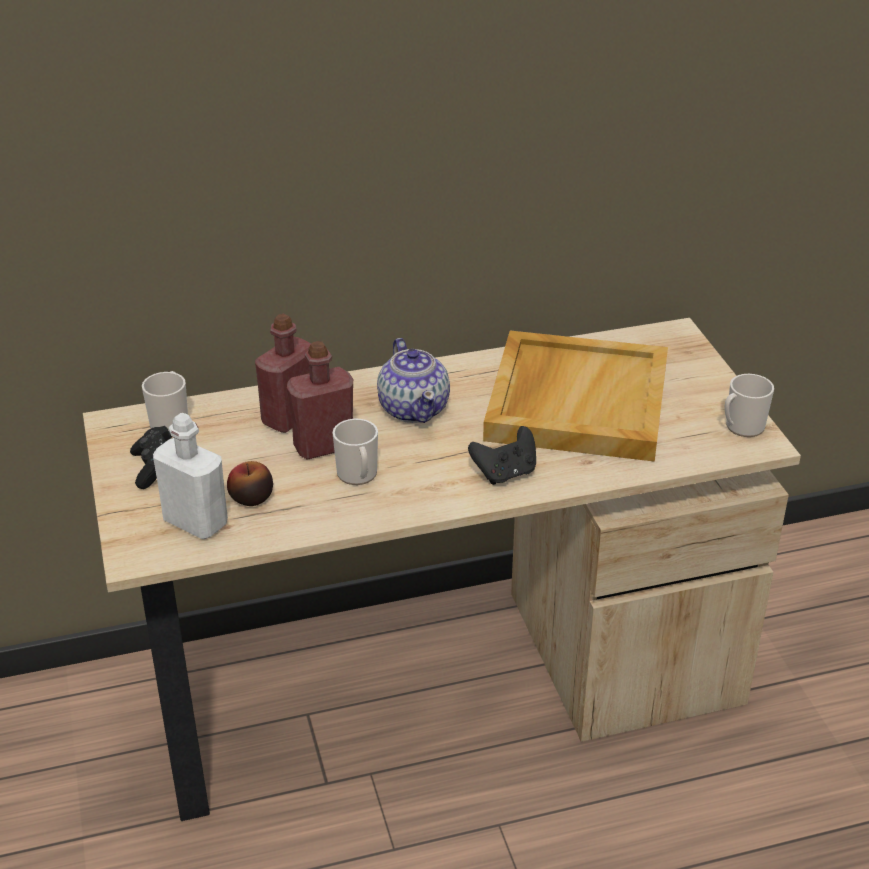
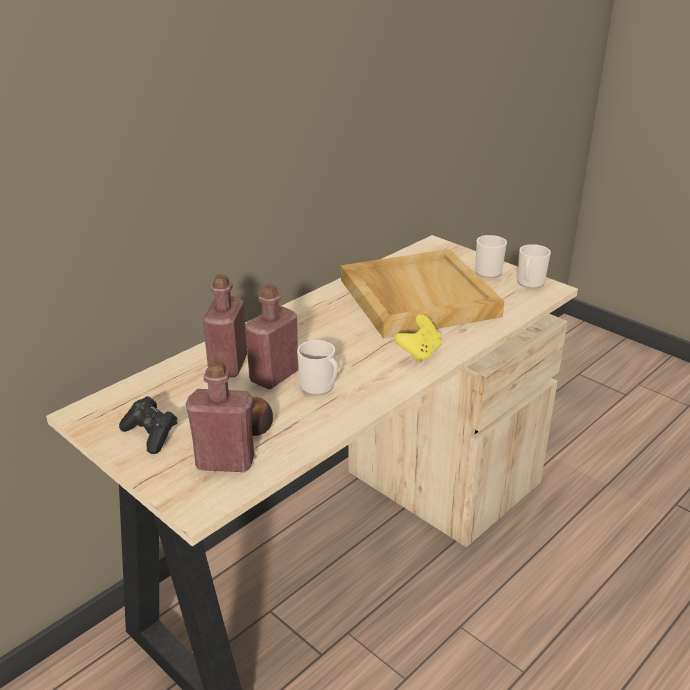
camera: 30 degrees left, 5 degrees down
(170, 421) = (132, 397): mug -> mug (486, 270)
(196, 522) = (225, 462): white bottle -> red bottle
(414, 408) = (314, 333): teapot -> none
(505, 473) = (419, 353): black game controller -> yellow game controller

